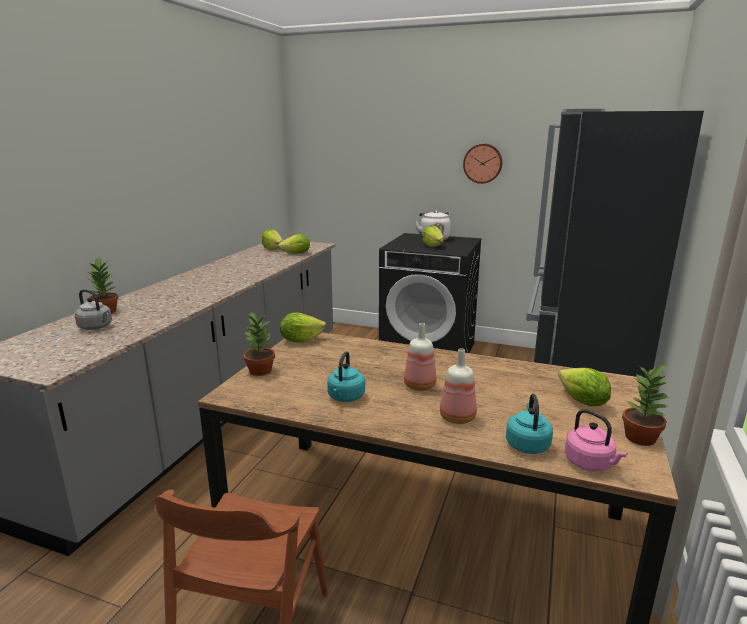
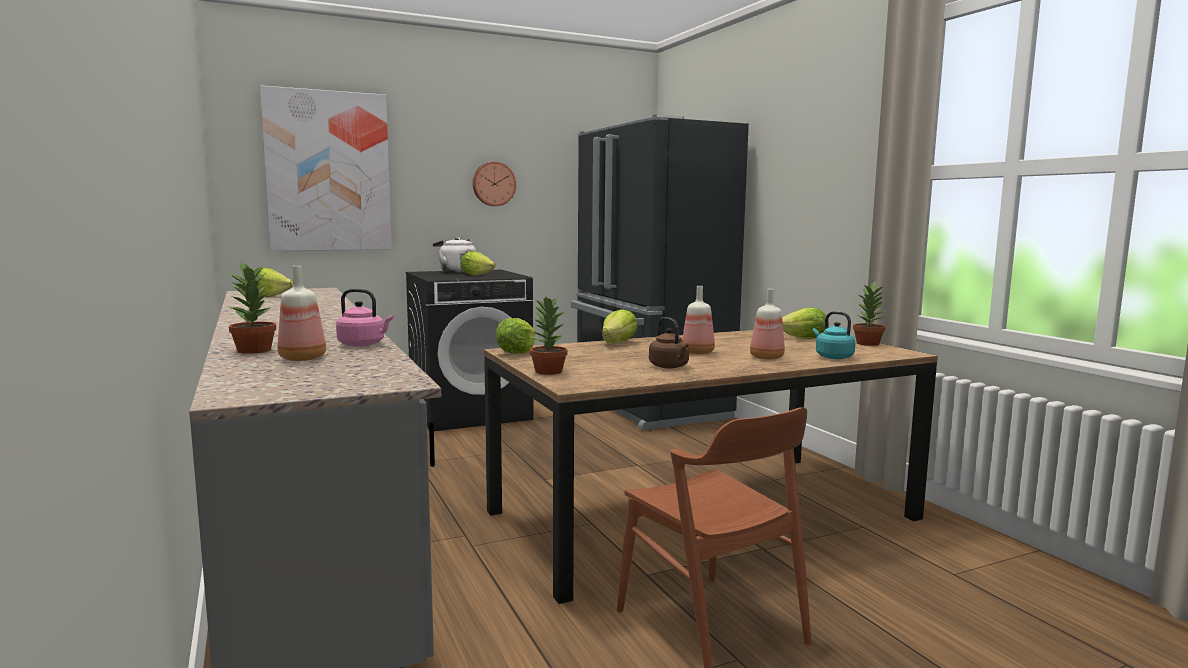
camera: 45 degrees left, 10 degrees down
(96, 327) = (304, 358): grey kettle -> bottle
(296, 254) = (321, 296): lettuce -> lettuce (618, 343)
(345, 398) = (670, 367): turquoise kettle -> brown kettle
(356, 154) = (328, 171): none -> picture
(590, 464) = (878, 355): pink kettle -> pink kettle (363, 344)

